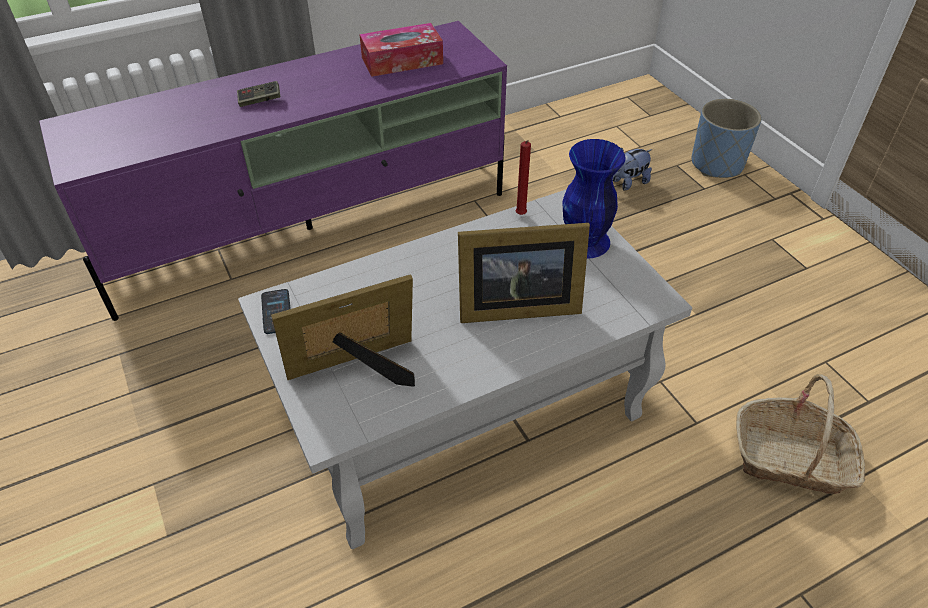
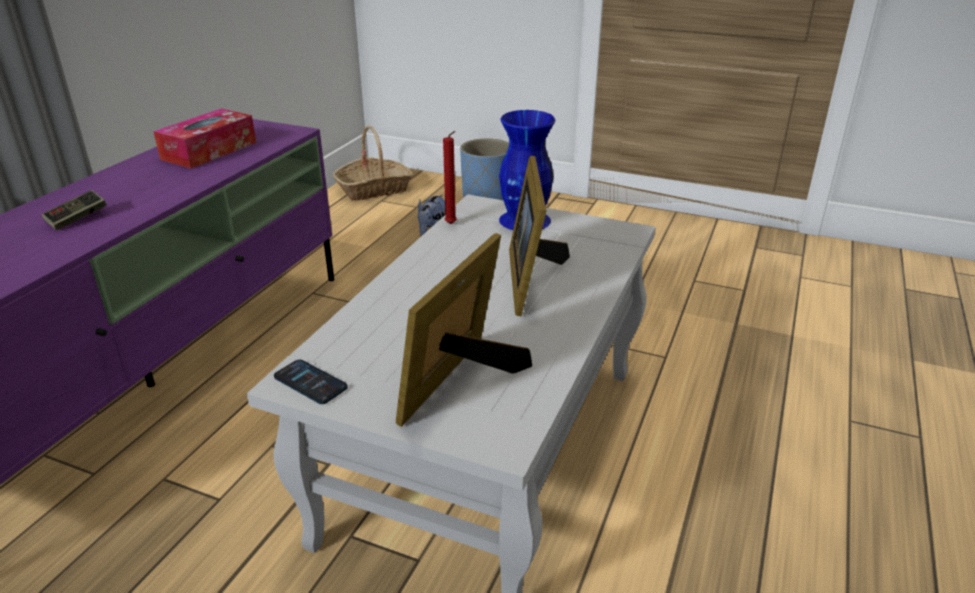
camera: 40 degrees left, 15 degrees down
(514, 306) = (531, 279): picture frame -> picture frame turned 135 degrees clockwise
(791, 458) = (745, 345): basket -> basket (374, 189)

